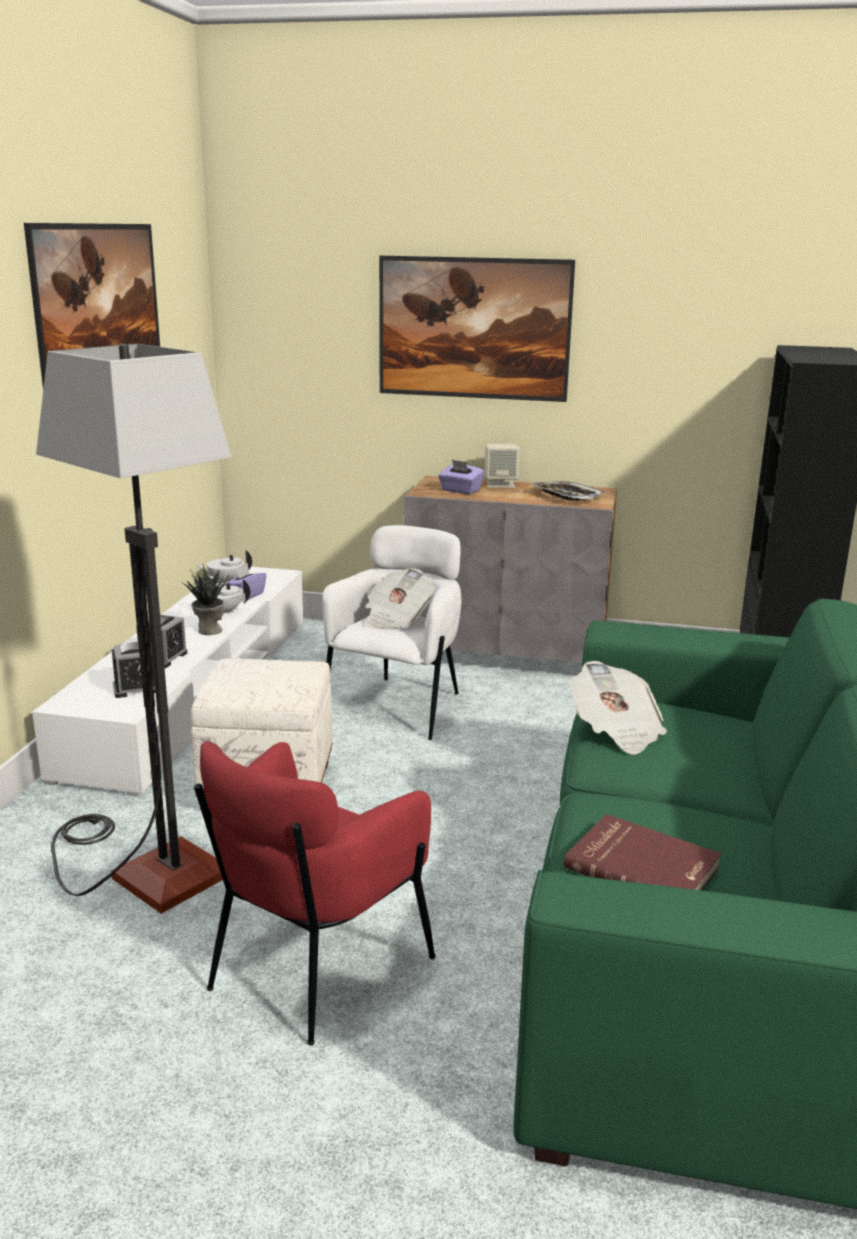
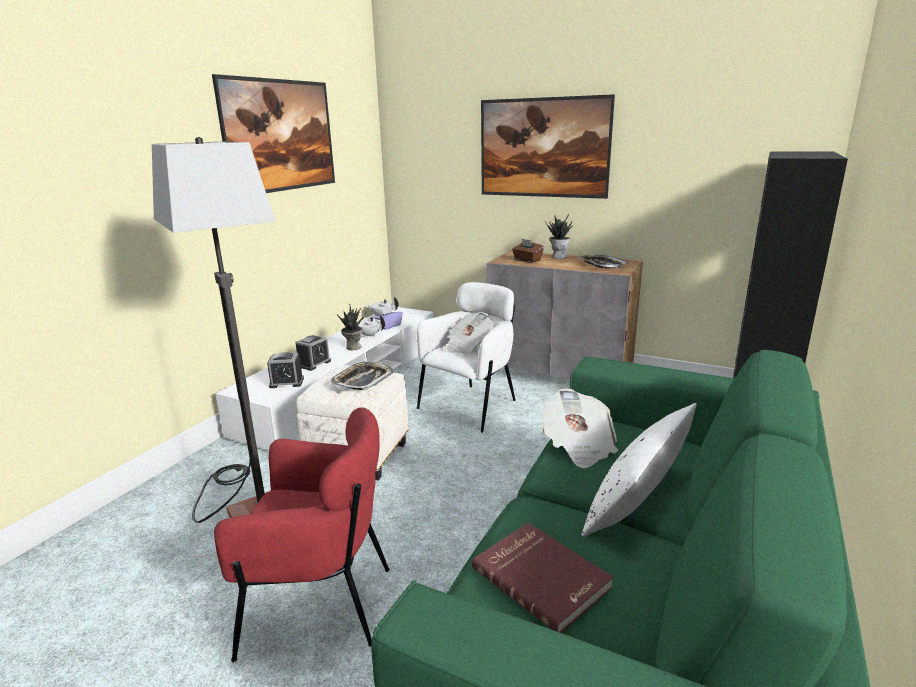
camera: 15 degrees right, 0 degrees up
(278, 674) = (363, 380): none -> tray
(313, 968) = (320, 604): red armchair -> red armchair turned 135 degrees counterclockwise
(460, 491) = (527, 260): purple tissue box -> brown tissue box
(500, 484) = (558, 257): beige speaker -> potted plant
(708, 780) = (638, 498): none -> white pillow

